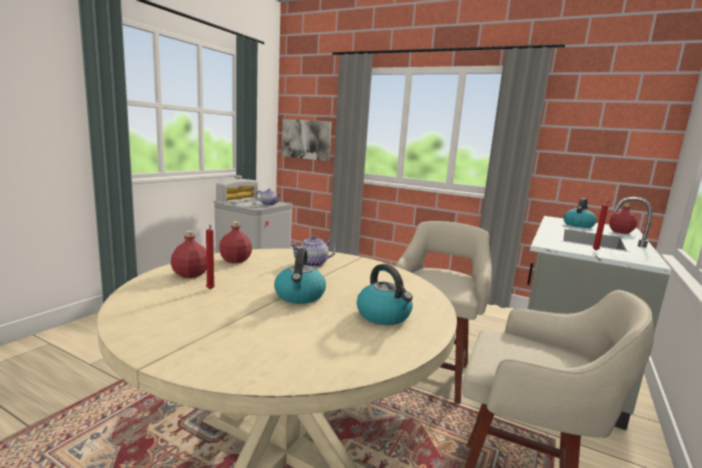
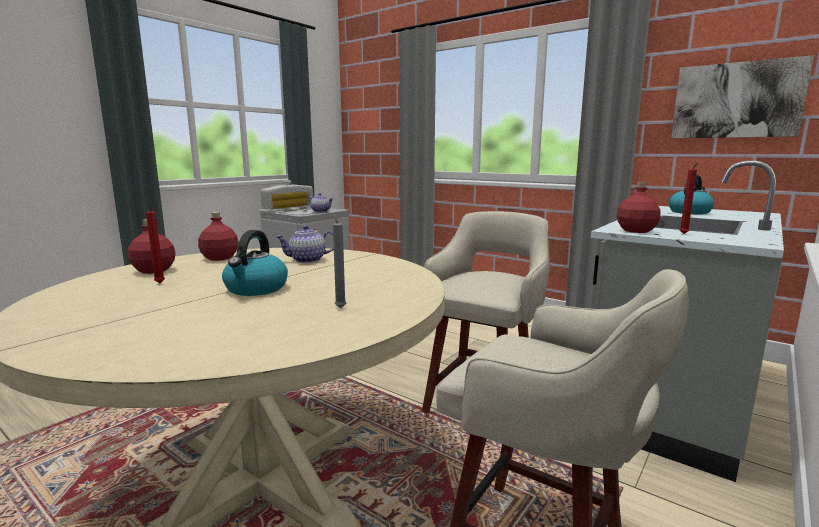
camera: 10 degrees right, 0 degrees up
(306, 139) = (371, 137): picture -> picture (736, 100)
(384, 316) = (340, 307): kettle -> grey candle
(620, 232) = (747, 217): red bottle -> red bottle (636, 231)

